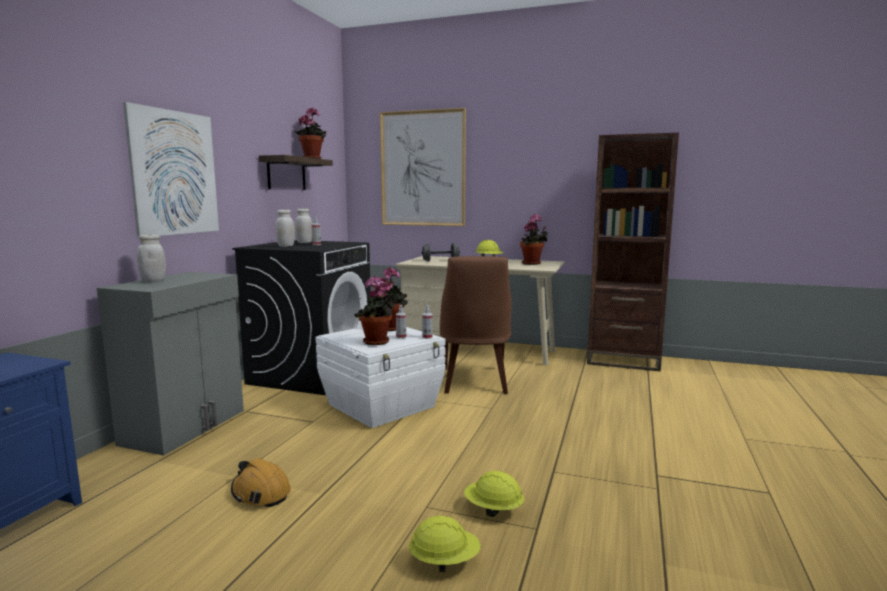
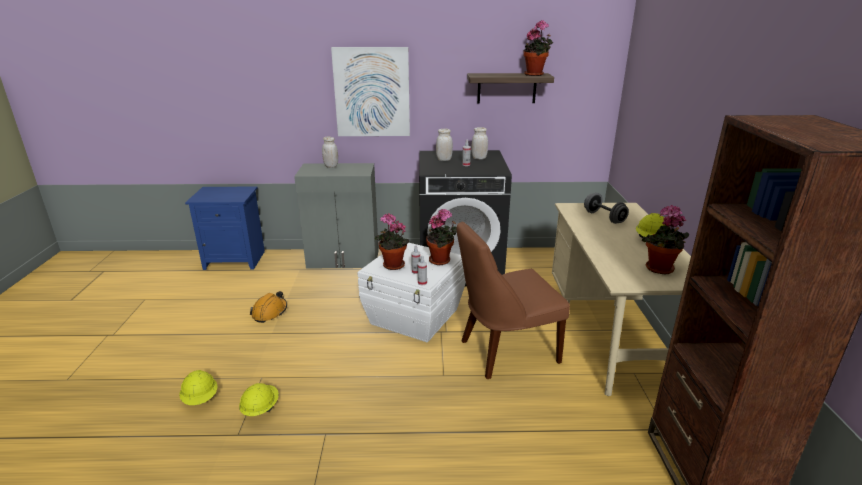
camera: 70 degrees right, 15 degrees up
(422, 169) = (661, 96): picture -> none

